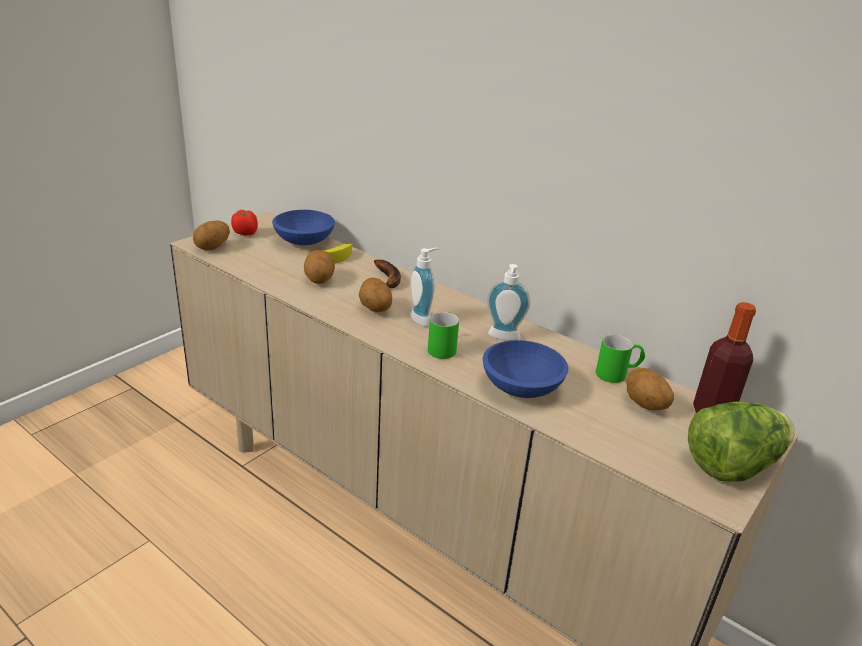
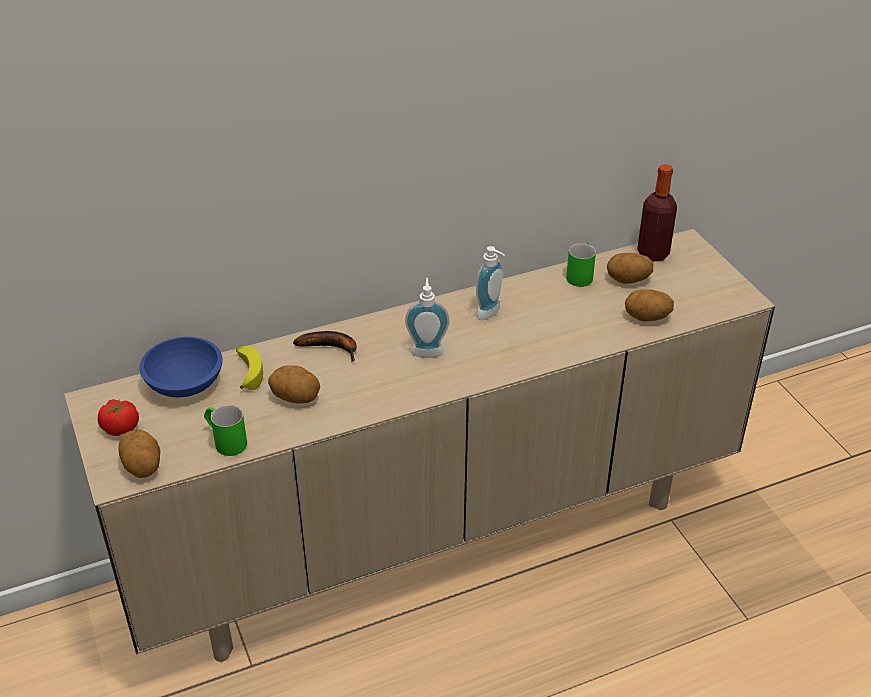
camera: 60 degrees left, 10 degrees up
(374, 309) = (388, 376): potato -> potato (647, 318)
(443, 347) = (485, 355): green mug -> green mug (225, 441)
(523, 387) = (572, 332): blue bowl -> none
(732, 465) = (713, 275): lettuce -> none

